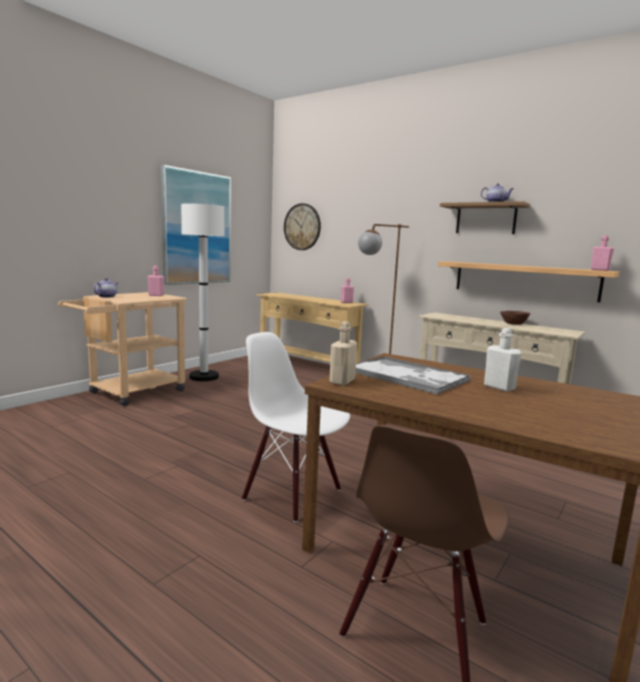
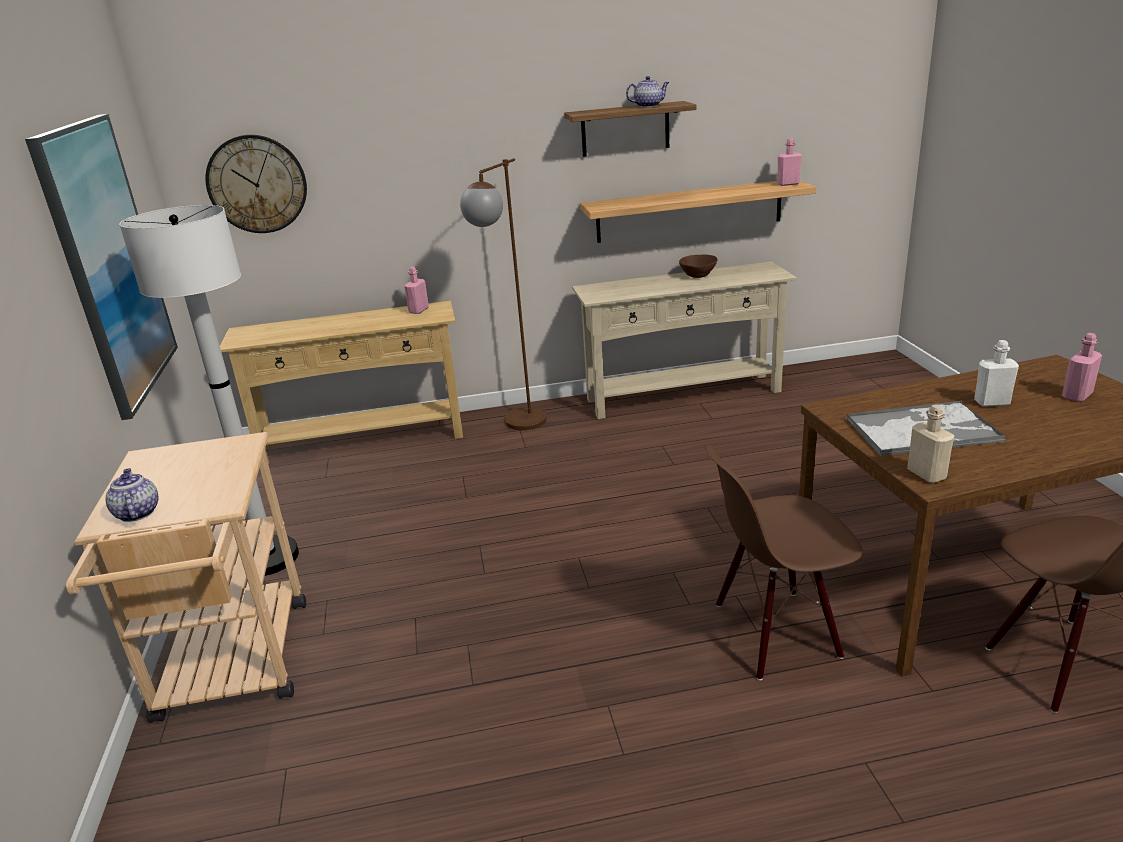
camera: 45 degrees left, 15 degrees up
(156, 295) = (196, 455): pink bottle -> pink bottle (1077, 395)
(293, 493) = (776, 632): white chair -> brown chair

